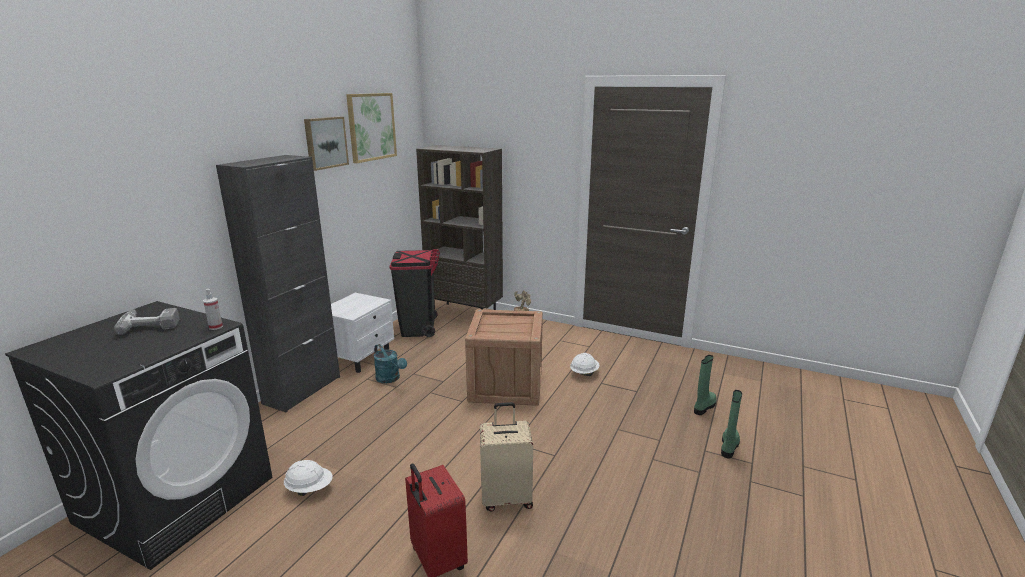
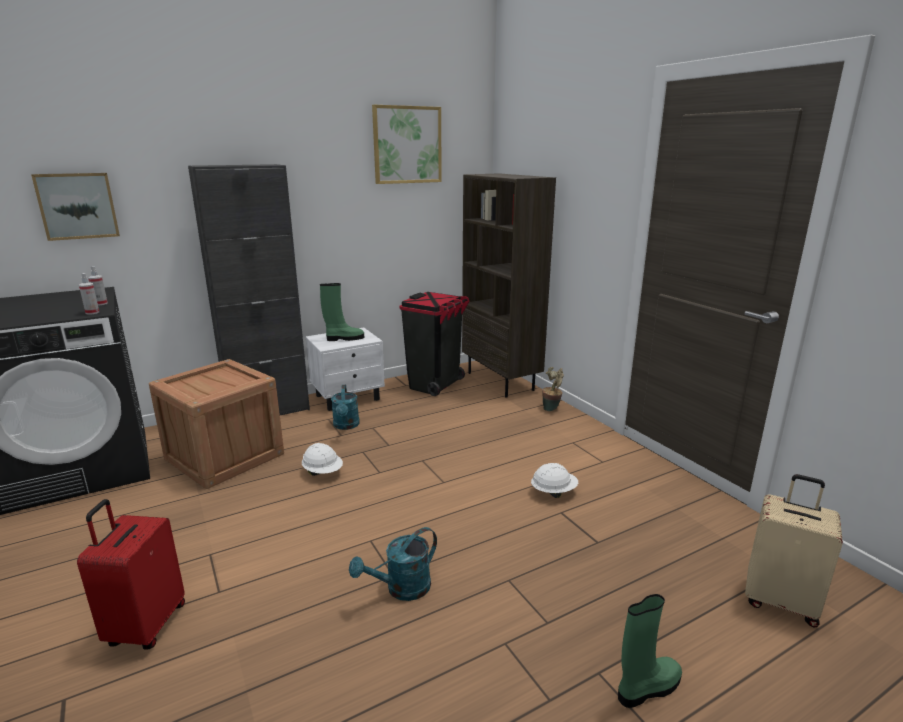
camera: 35 degrees right, 0 degrees up
(151, 324) = (69, 301): power drill -> none
(198, 318) = (101, 303): none -> spray bottle
(310, 489) = (158, 501): white hard hat -> white hard hat (323, 472)
(325, 142) = (336, 157): picture -> picture (77, 206)
(506, 385) = (444, 472): crate -> crate (224, 457)
(506, 498) = (284, 598): beige suitcase -> beige suitcase (780, 601)
(569, 460) = (401, 589): none -> turquoise watering can
(704, 407) = (678, 608): green boot -> green boot (344, 338)

